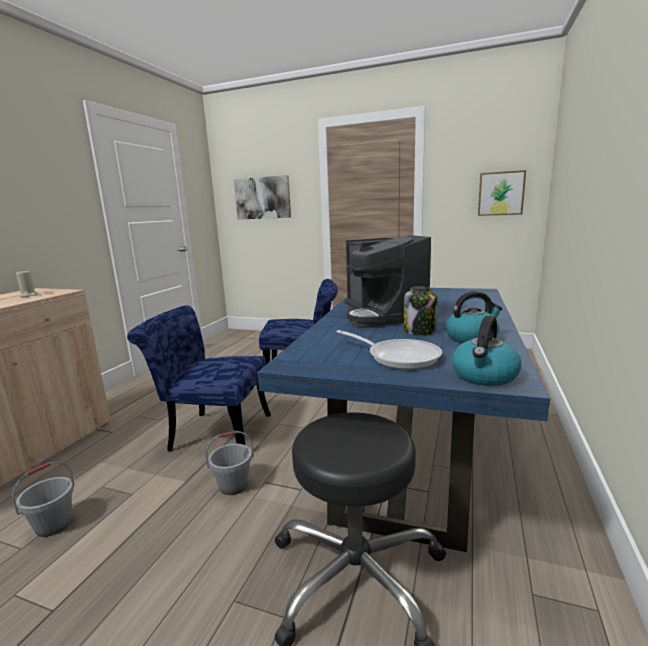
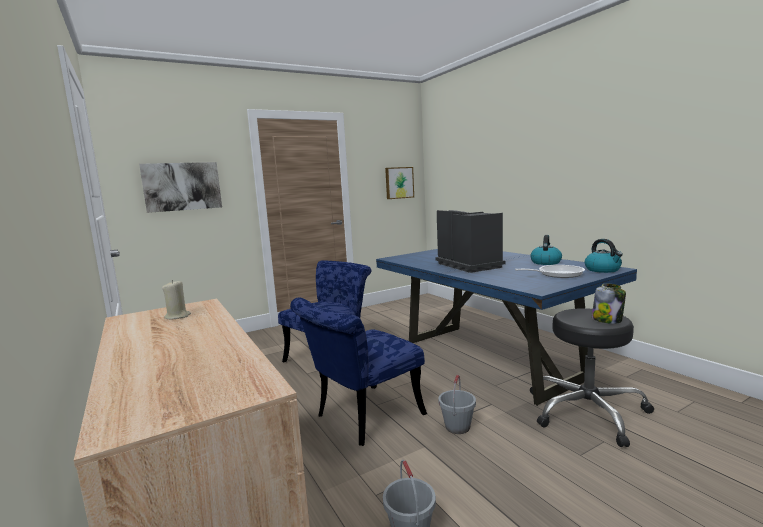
camera: 50 degrees left, 5 degrees down
(383, 315) = (470, 265): coffee machine -> coffee machine turned 135 degrees counterclockwise
(420, 331) = (518, 266): jar -> jar (607, 320)

